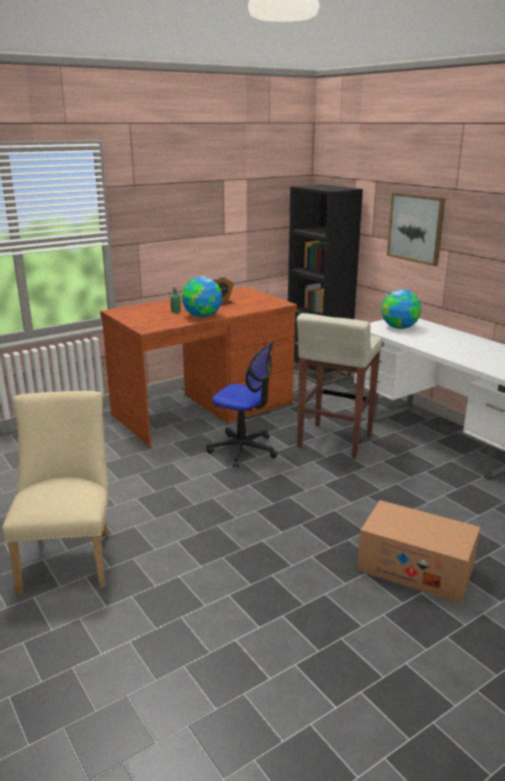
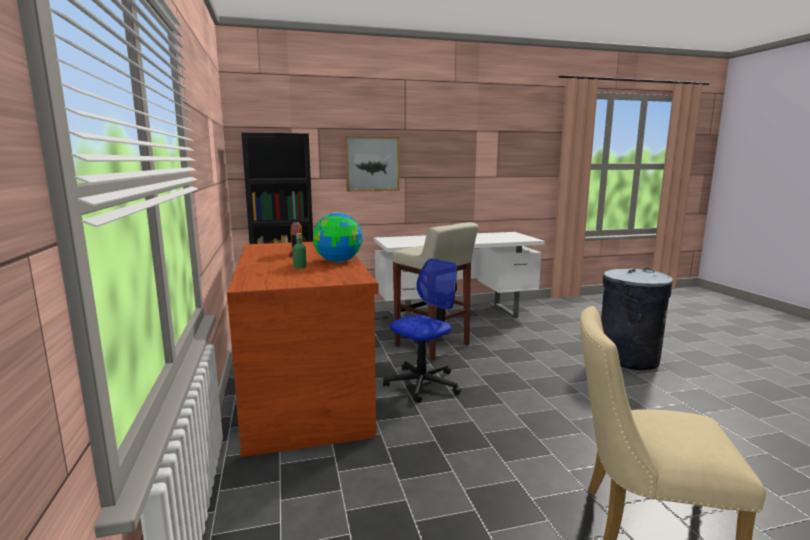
camera: 70 degrees left, 10 degrees down
(399, 327) = (405, 241): globe -> none
(415, 568) = (627, 358): cardboard box -> grey trash can

